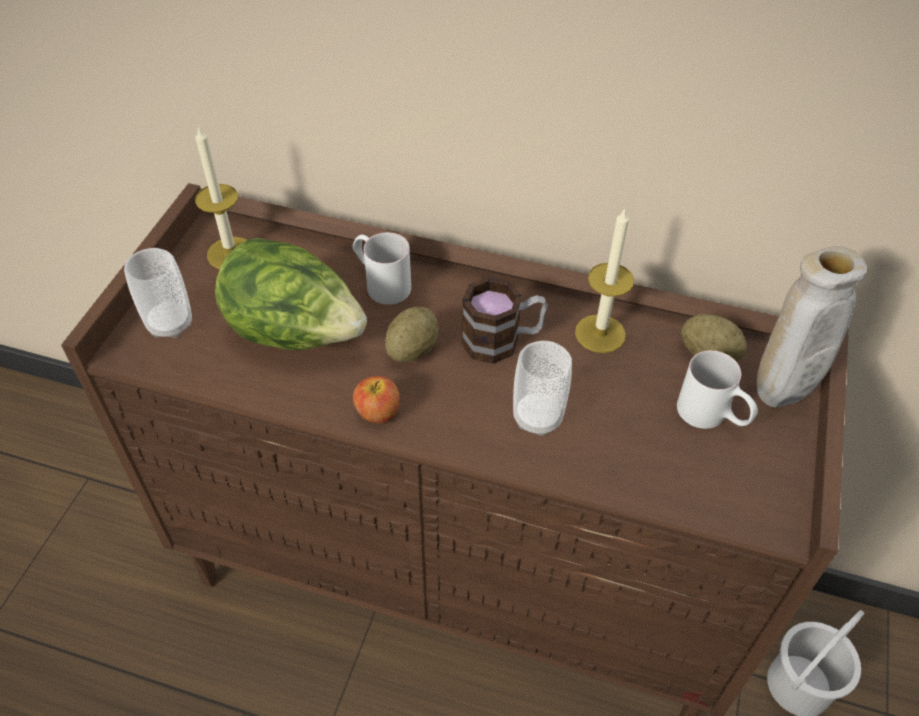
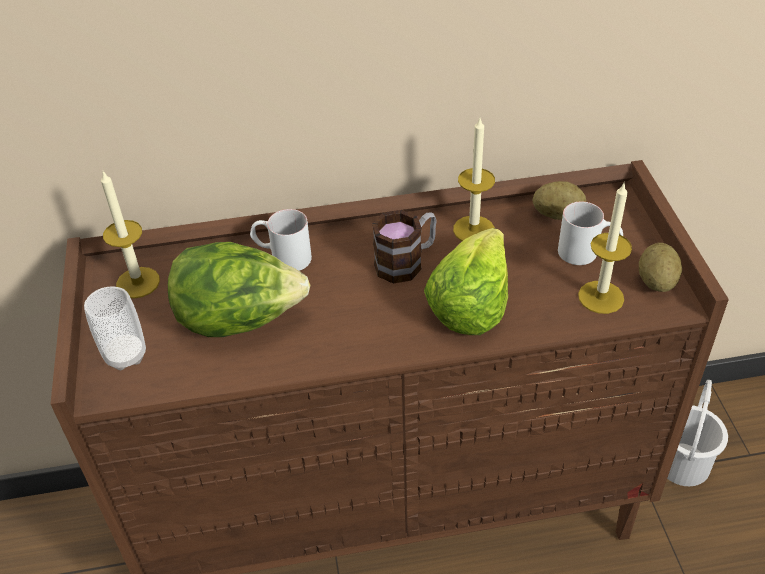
camera: 25 degrees left, 5 degrees down
(377, 412) = (349, 349): apple -> none
(412, 349) = (342, 295): potato -> potato (656, 281)
(537, 417) = (470, 303): cup -> lettuce
(692, 475) = (601, 297): none -> candle
(778, 398) = (621, 224): beige vase -> none

